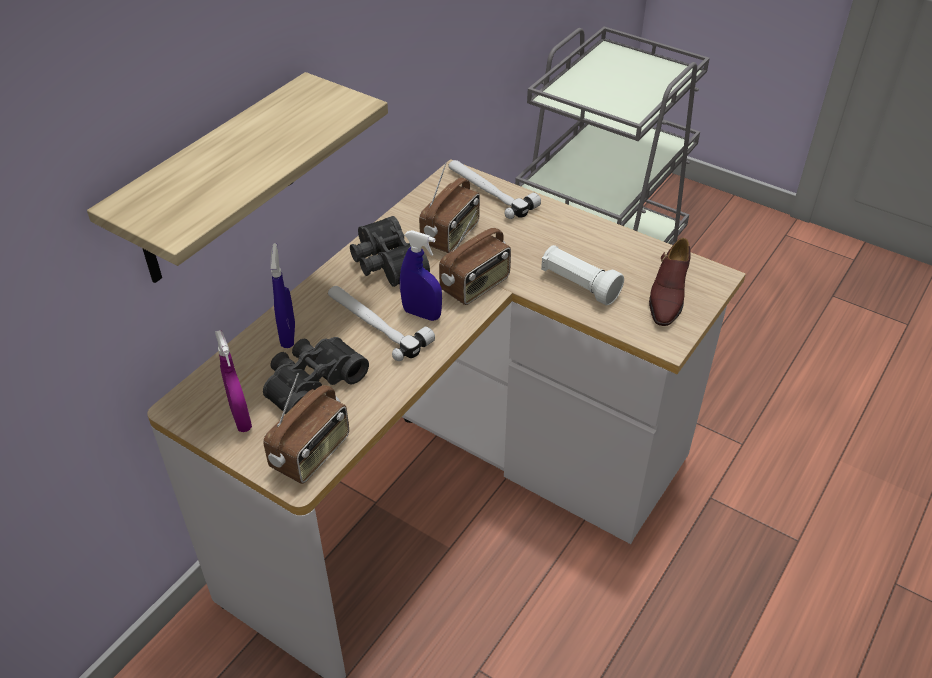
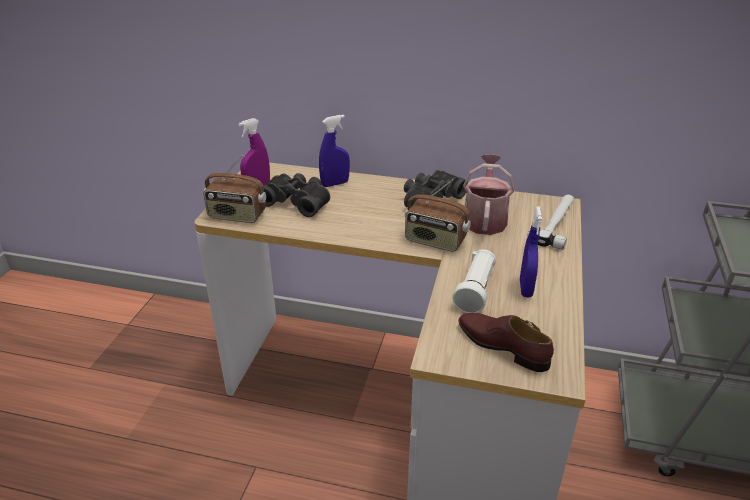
camera: 70 degrees right, 10 degrees down
(216, 183) = (342, 62): shelf -> none
(375, 323) = (365, 210): hammer -> none
(421, 314) = (387, 225): blue spray bottle -> blue spray bottle (525, 288)
(451, 235) = (484, 218): radio -> watering can
(667, 296) = (502, 346): brown shoe -> brown shoe turned 45 degrees clockwise

